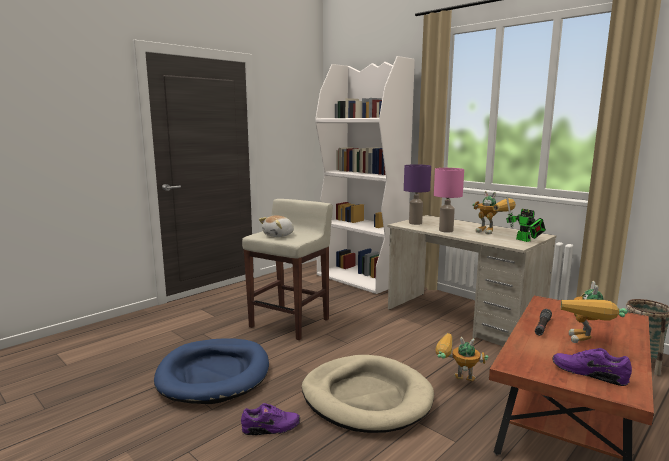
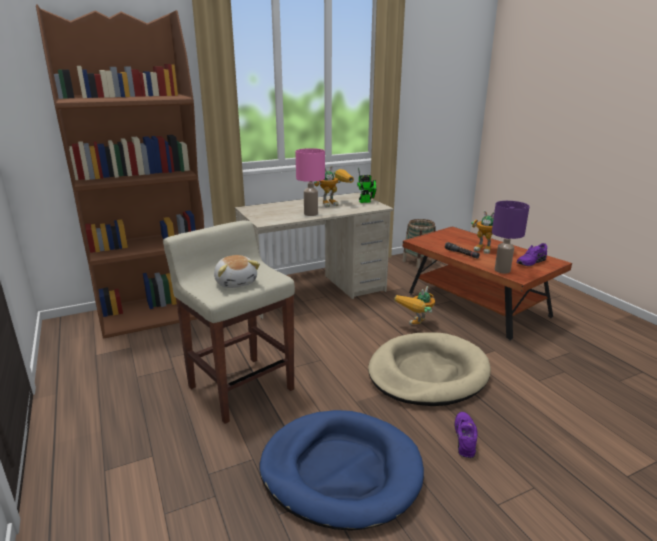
camera: 70 degrees left, 10 degrees up
(361, 278) = (158, 312): white bookcase -> brown bookcase
(415, 223) = (267, 217): purple table lamp -> purple table lamp (502, 270)

